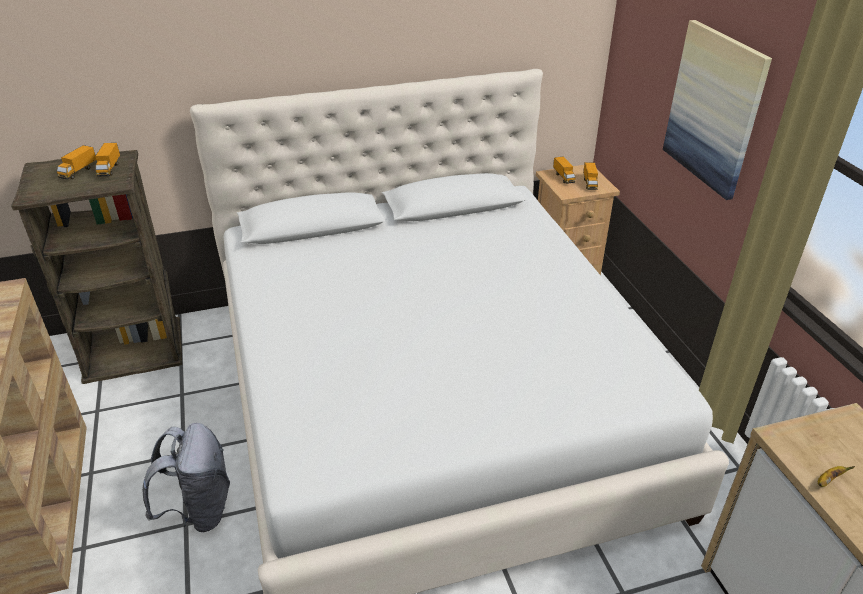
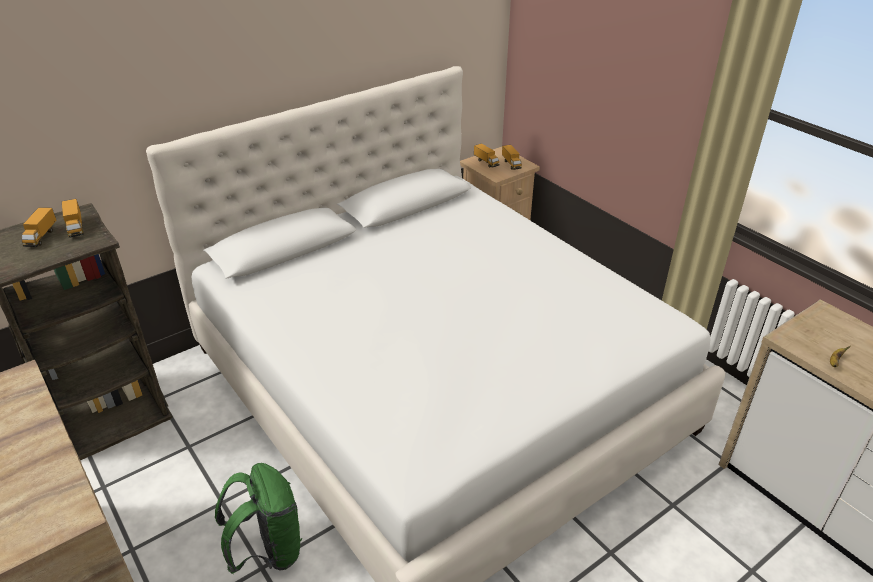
camera: 20 degrees left, 0 degrees up
(199, 510) = (268, 550): grey backpack -> green backpack
(714, 108) = (635, 81): picture -> none

